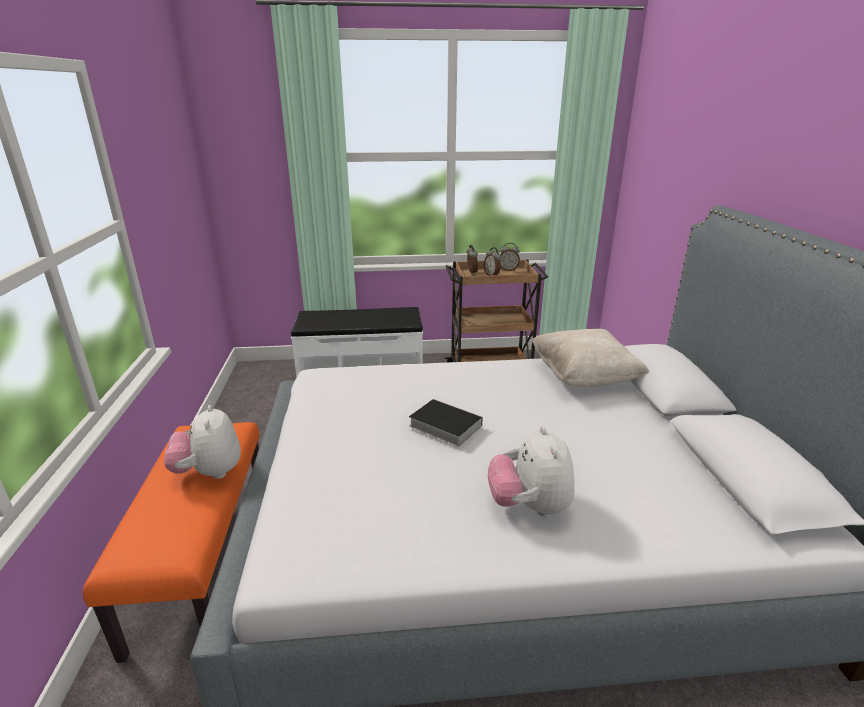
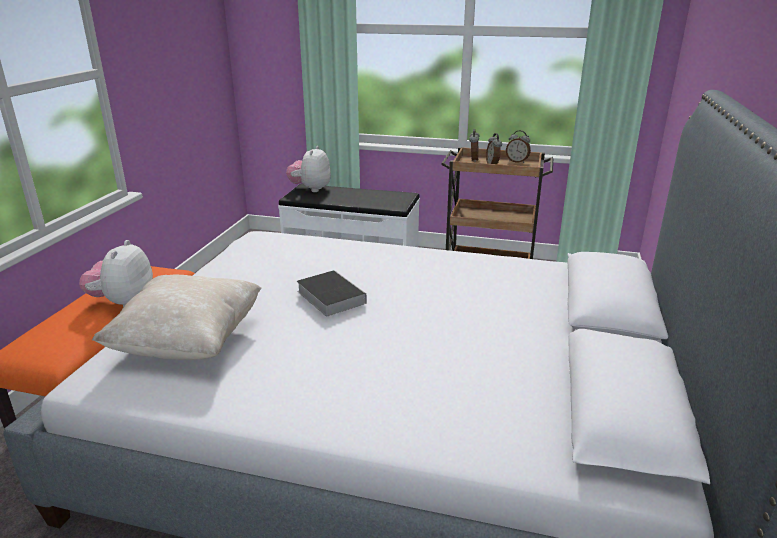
camera: 20 degrees right, 0 degrees up
(529, 506) = (347, 381): plush toy -> plush toy (310, 189)
(583, 377) = (521, 279): beige pillow -> beige pillow (188, 343)

